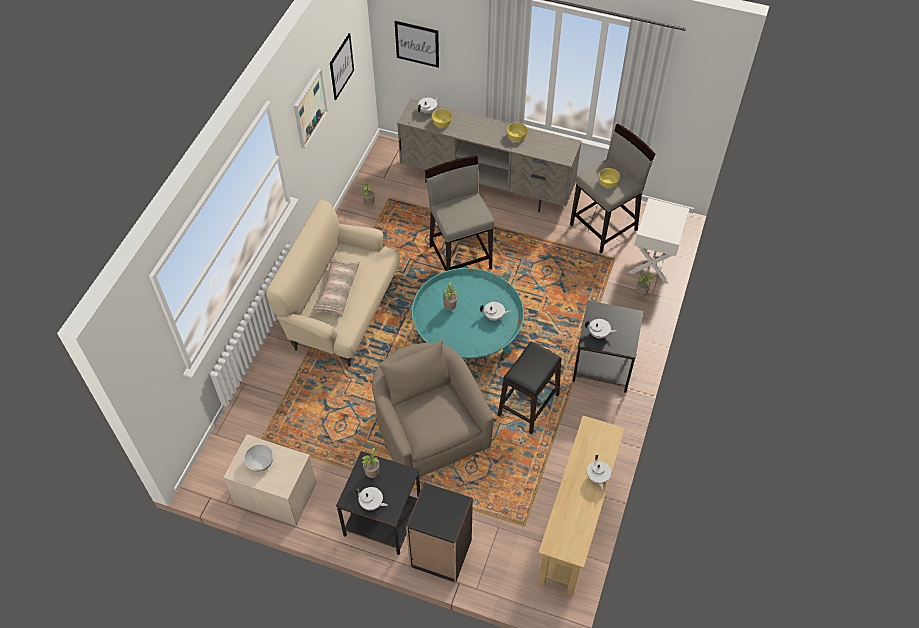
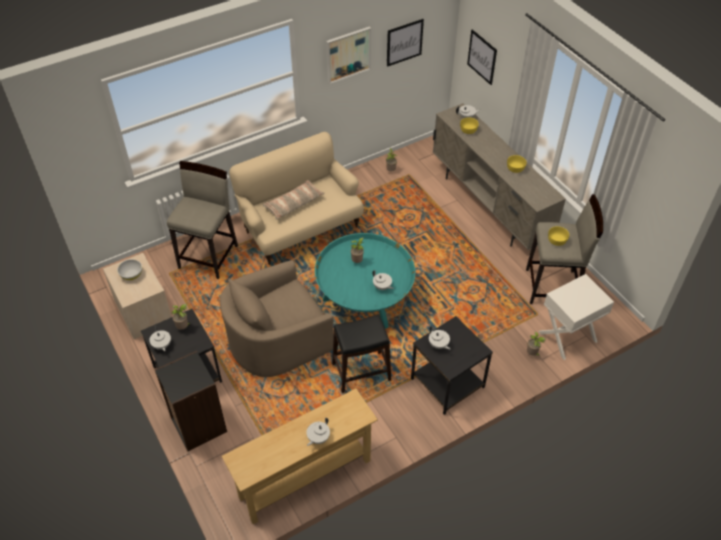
camera: 40 degrees right, 5 degrees down
(429, 429) = (277, 339): beige armchair -> beige armchair turned 135 degrees counterclockwise
(460, 256) = (419, 242): beige stool -> beige stool (209, 257)

